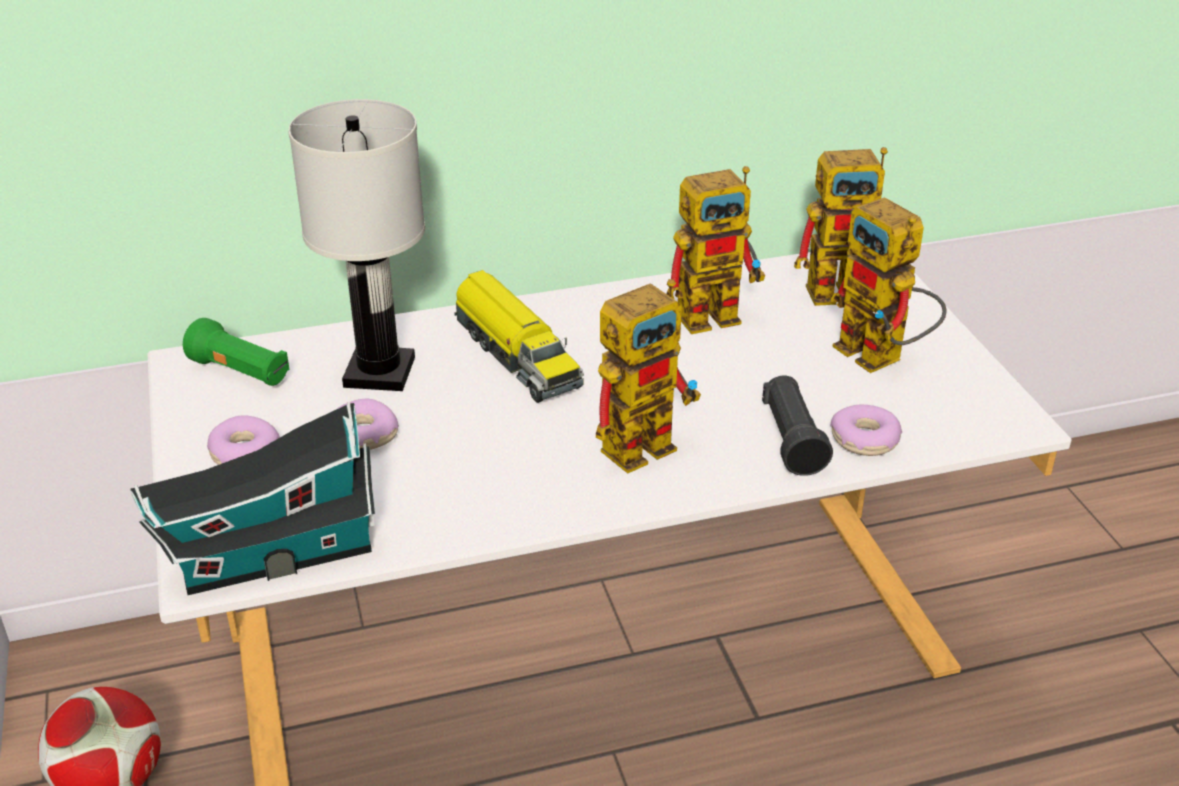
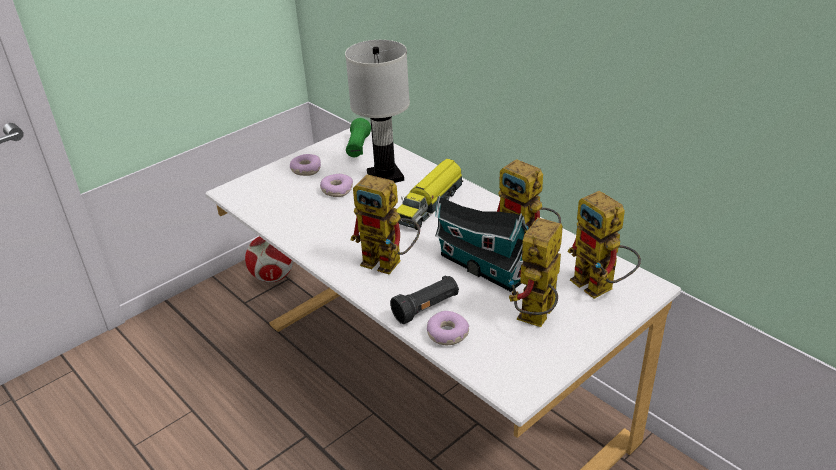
camera: 65 degrees right, 0 degrees up
(269, 559) = (245, 200): toy house -> toy house (479, 266)

